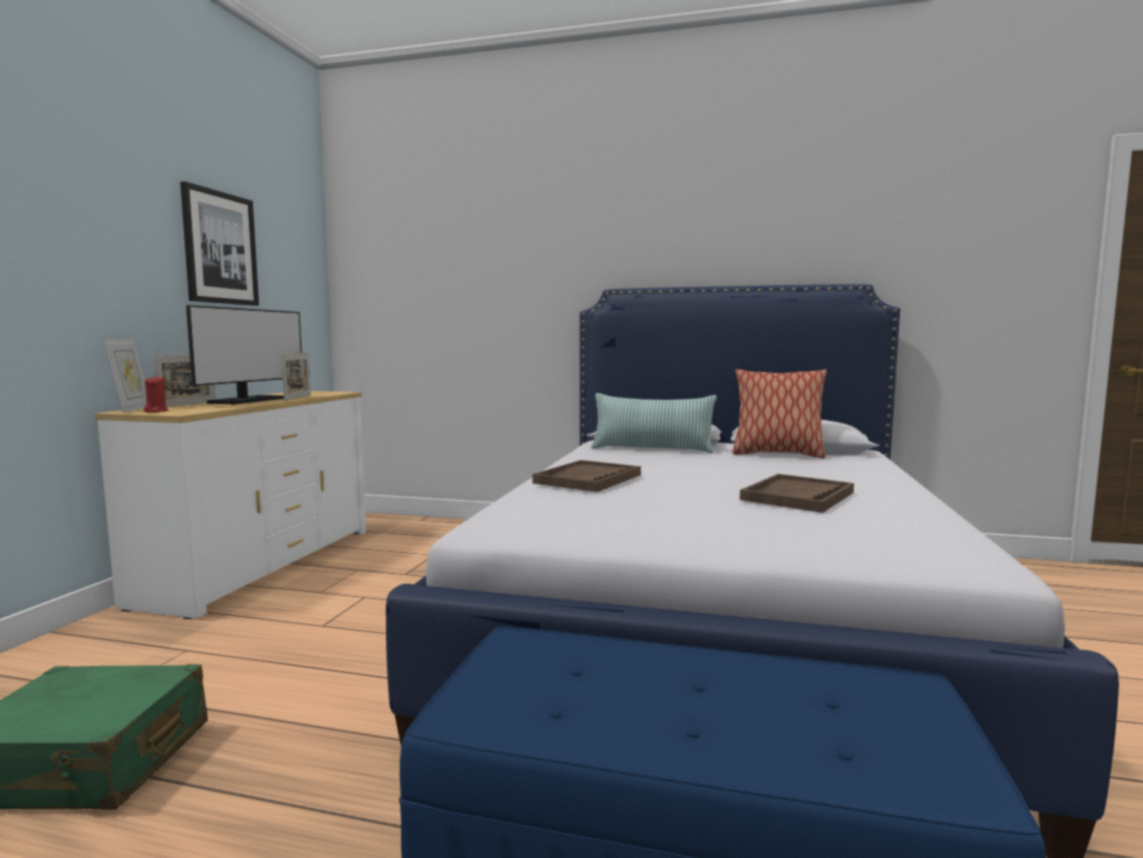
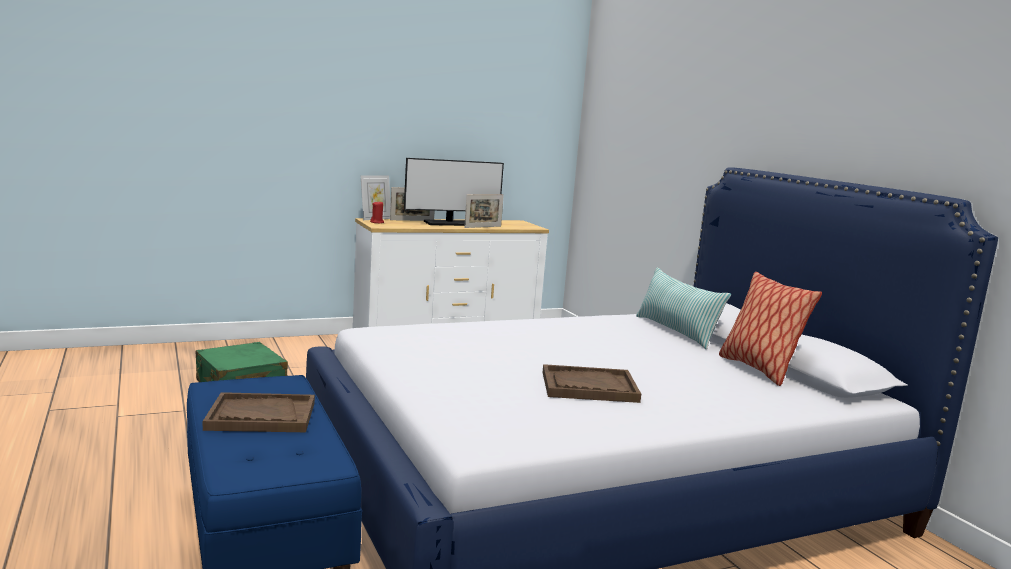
camera: 50 degrees right, 5 degrees up
(220, 248) = (468, 113): picture -> none
(588, 479) = (518, 329): brown tray -> brown tray (261, 416)

